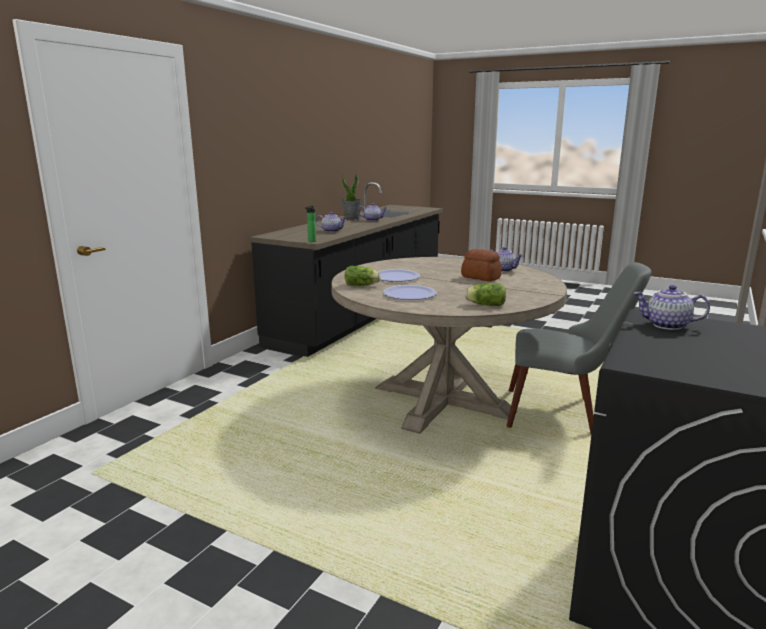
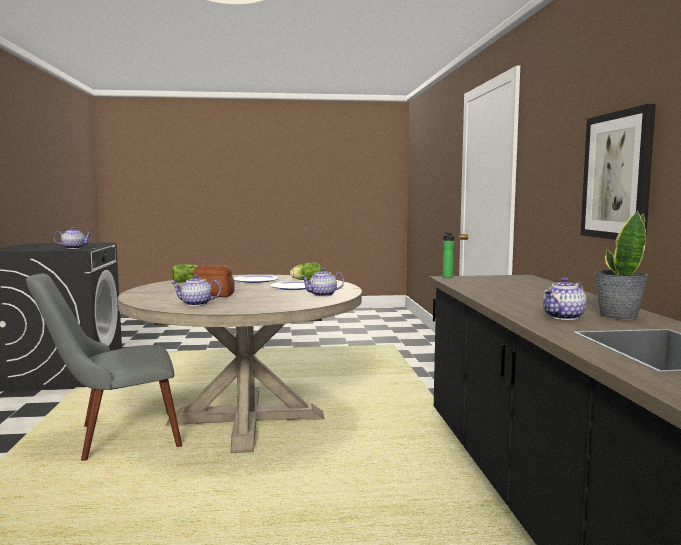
camera: 145 degrees right, 10 degrees down
(299, 157) = (617, 176): none -> picture
(332, 231) = (497, 289): teapot -> teapot (322, 295)

